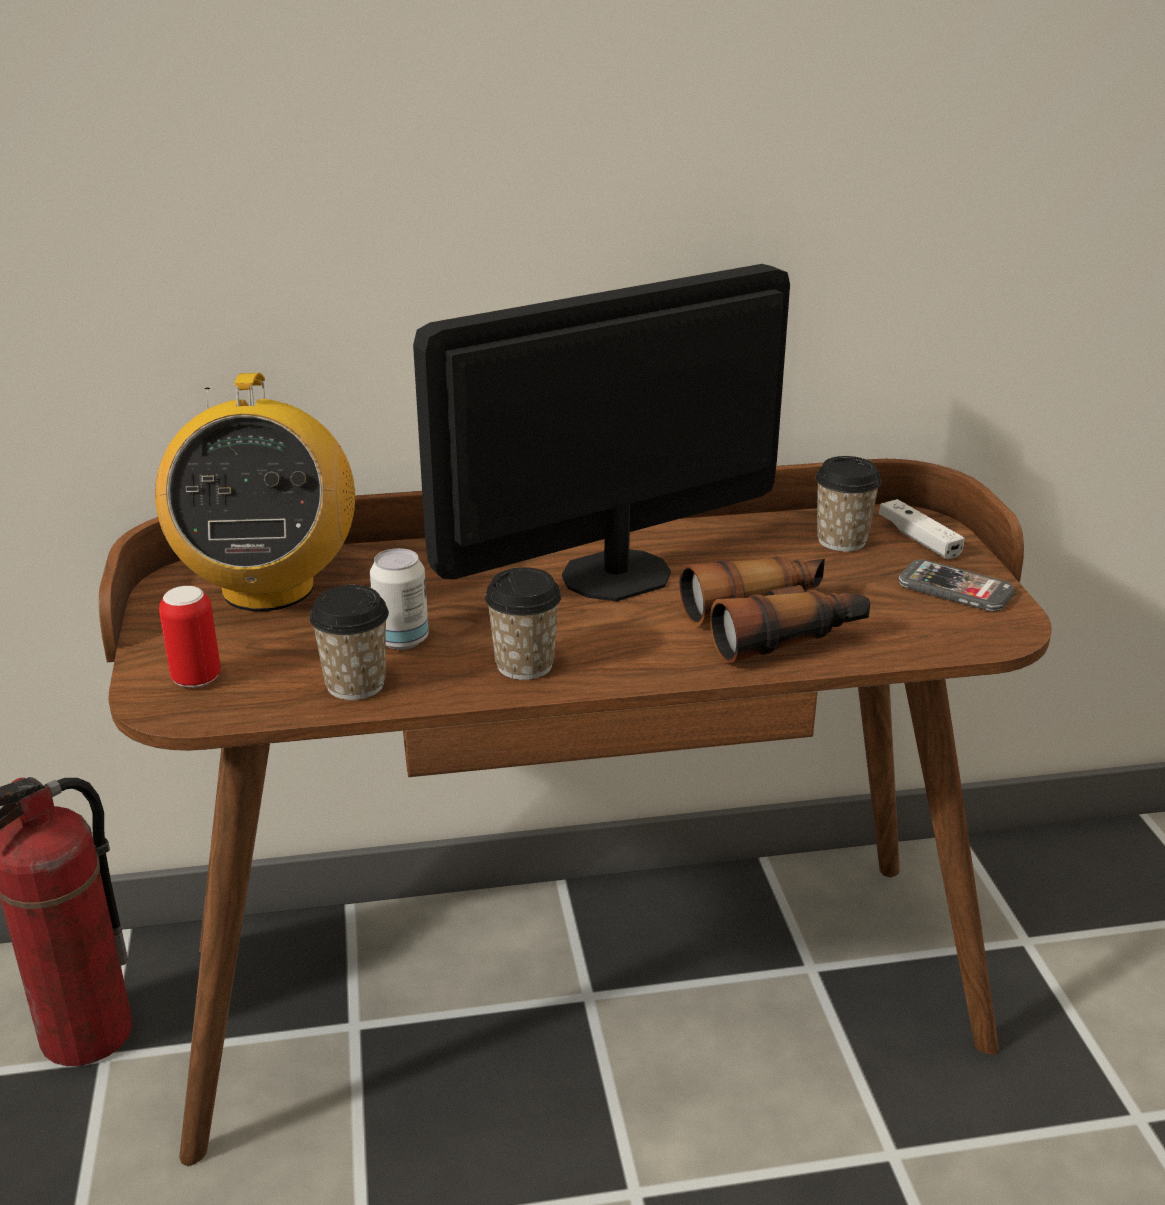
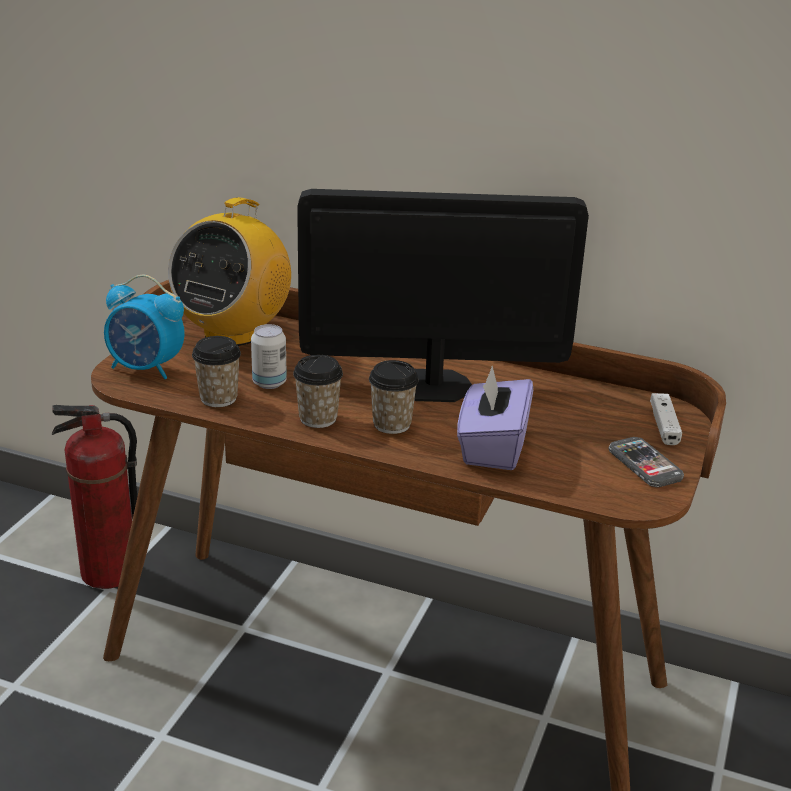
camera: 30 degrees right, 0 degrees up
(196, 678) = (146, 369): can -> alarm clock
(775, 627) = (492, 447): binoculars -> purple tissue box
(842, 540) = (607, 410): cup -> cup (392, 424)

